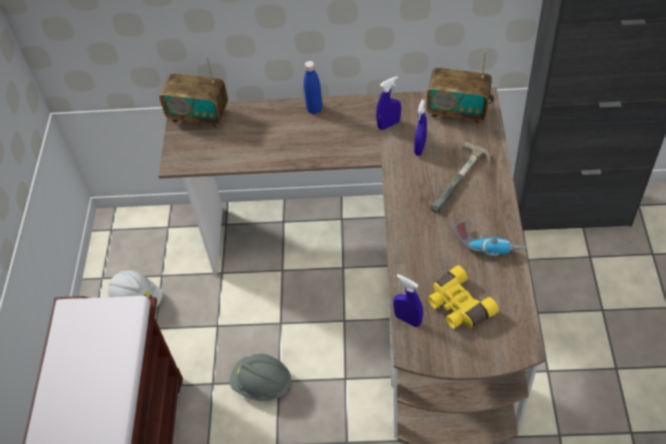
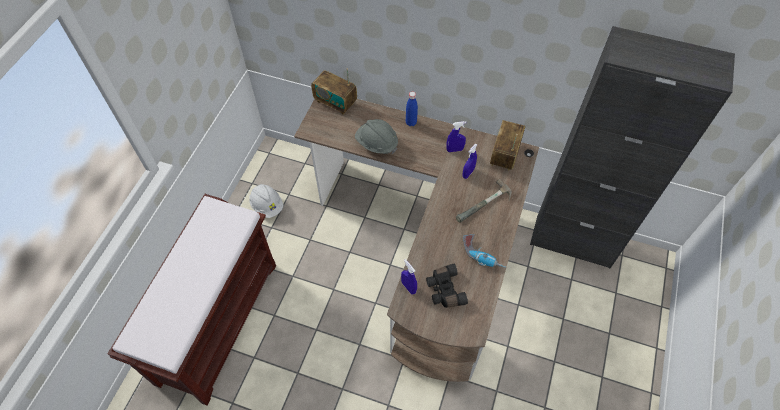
camera: 15 degrees right, 5 degrees up
(262, 384) = (322, 287): grey hard hat -> grey hard hat (376, 143)
(457, 110) = (504, 155): radio -> radio turned 75 degrees clockwise
(458, 306) = (444, 290): yellow binoculars -> black binoculars

